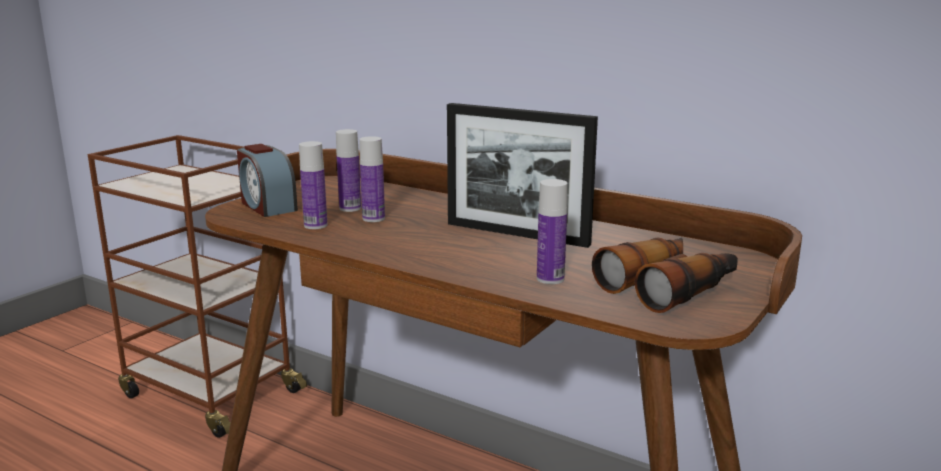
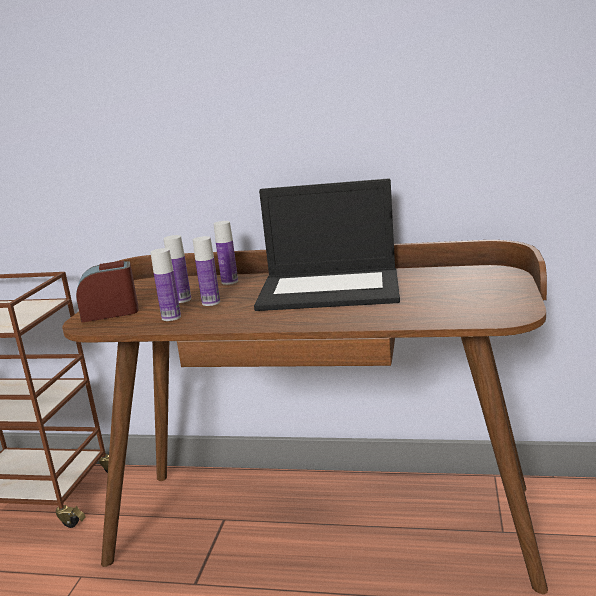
camera: 20 degrees left, 0 degrees up
(267, 206) = (110, 313): alarm clock -> alarm clock turned 135 degrees clockwise
(516, 234) = (331, 289): picture frame -> laptop
(550, 279) = (391, 312): bottle -> bottle (229, 282)
(668, 287) = (472, 299): binoculars -> none

